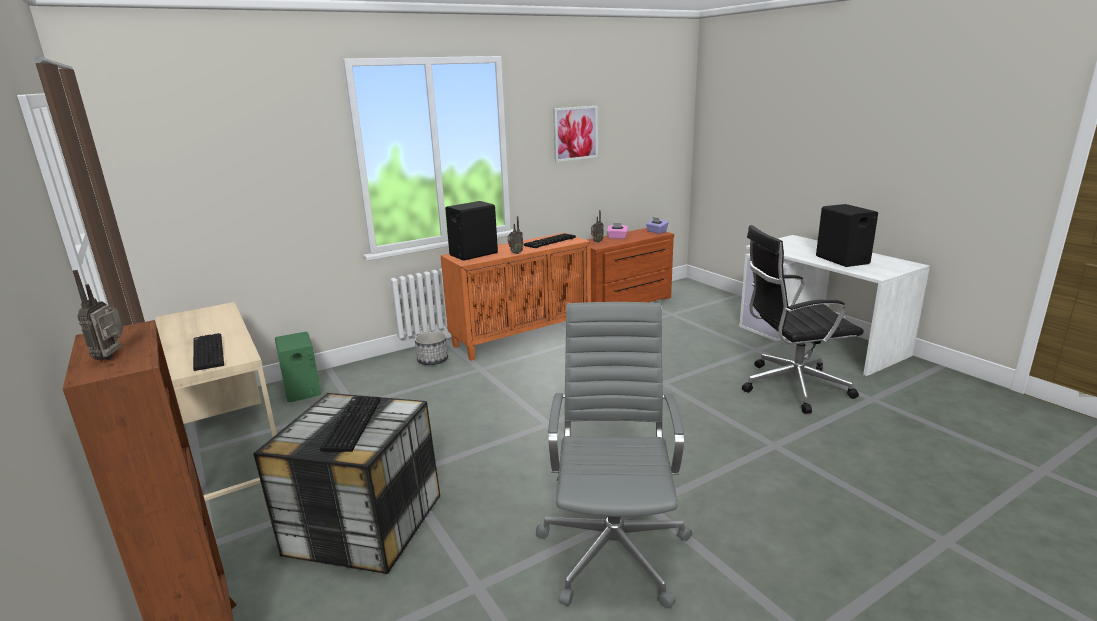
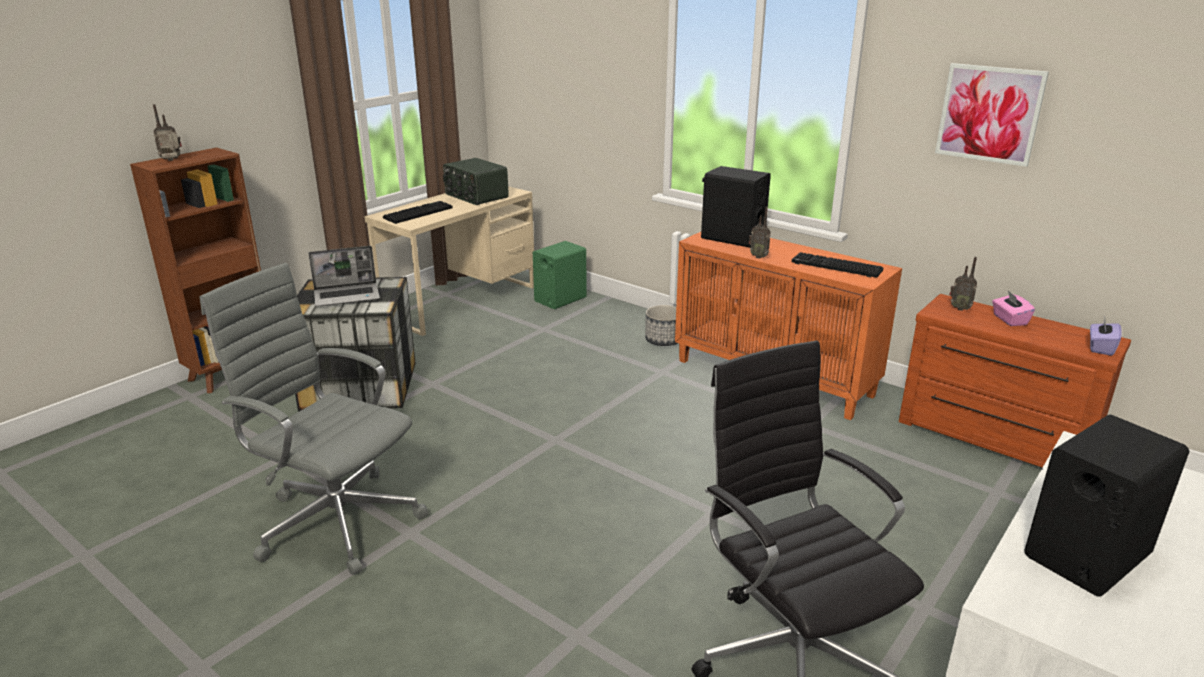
camera: 70 degrees right, 5 degrees up
(201, 324) = (475, 196): none -> radio
(351, 423) = (348, 296): keyboard -> laptop
(614, 548) = (336, 520): grey office chair -> grey office chair turned 135 degrees counterclockwise

